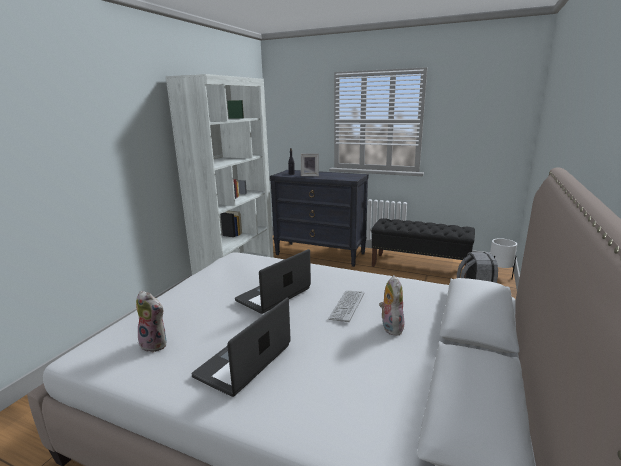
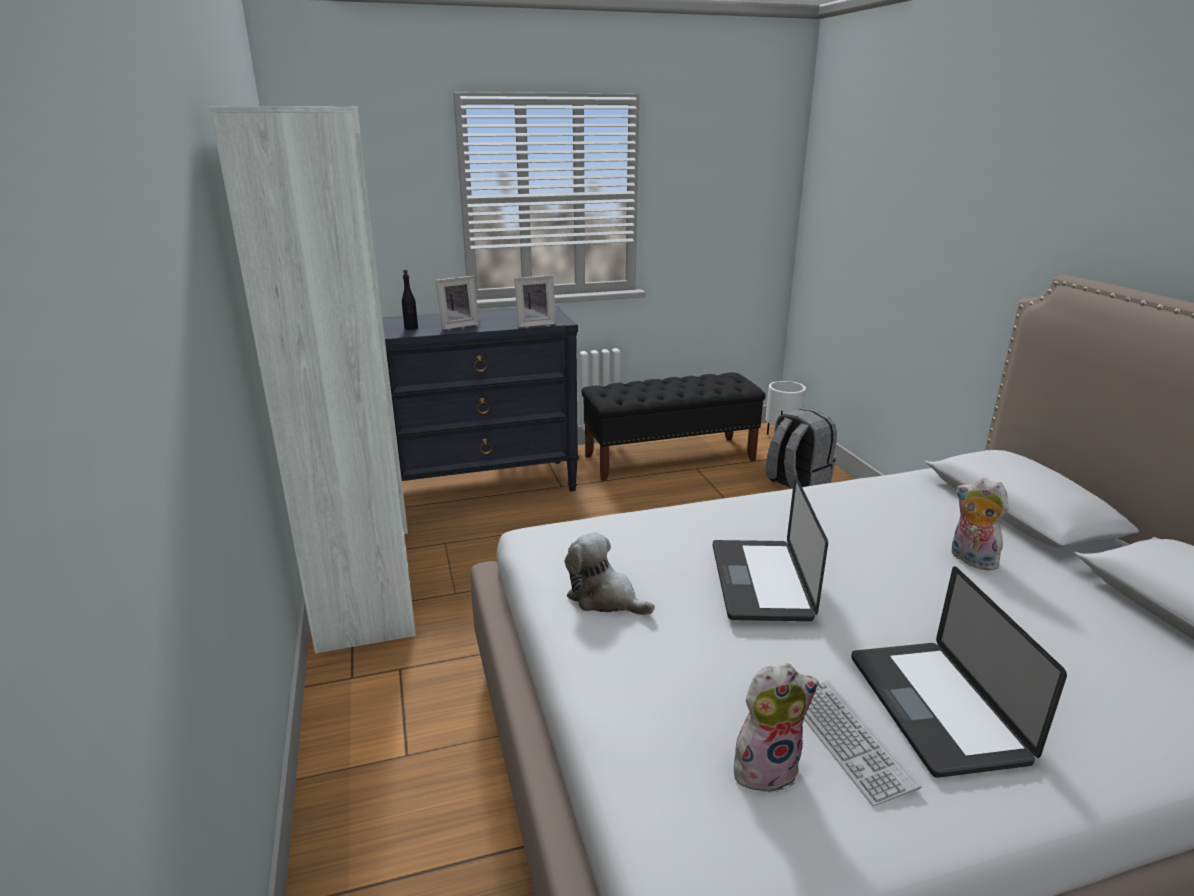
camera: 40 degrees left, 5 degrees up
(215, 279) = (604, 598): none -> plush toy
(340, 179) = (535, 324): none -> picture frame
(347, 306) = (878, 554): keyboard -> keyboard (848, 741)

